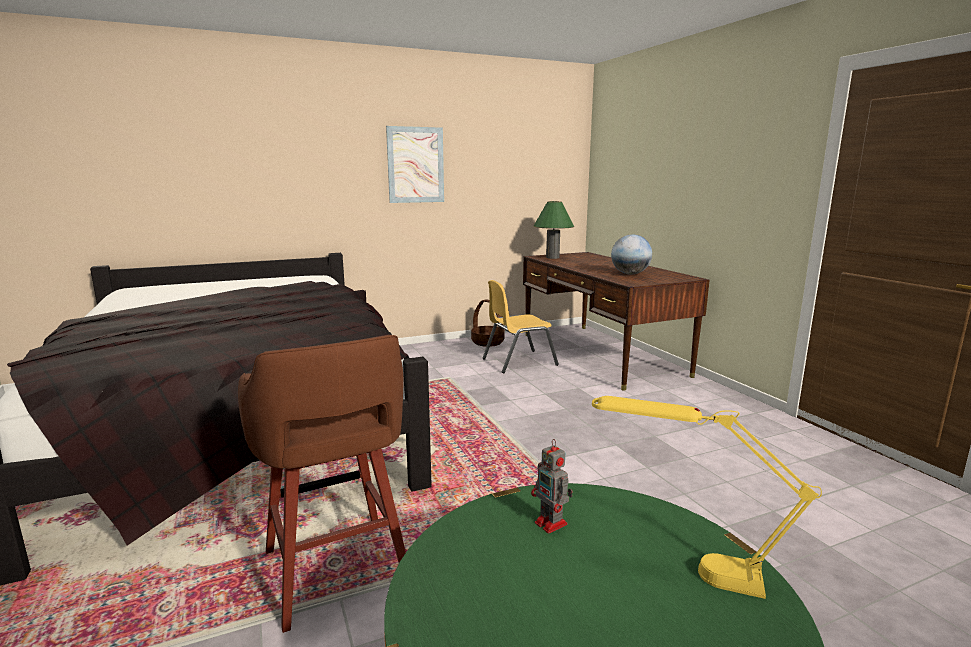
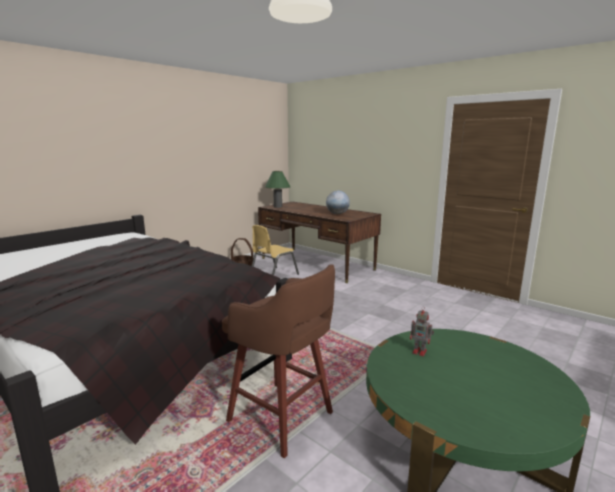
camera: 25 degrees left, 0 degrees up
(415, 165) = (187, 149): picture -> none
(687, 568) = (490, 354): yellow table lamp -> none

